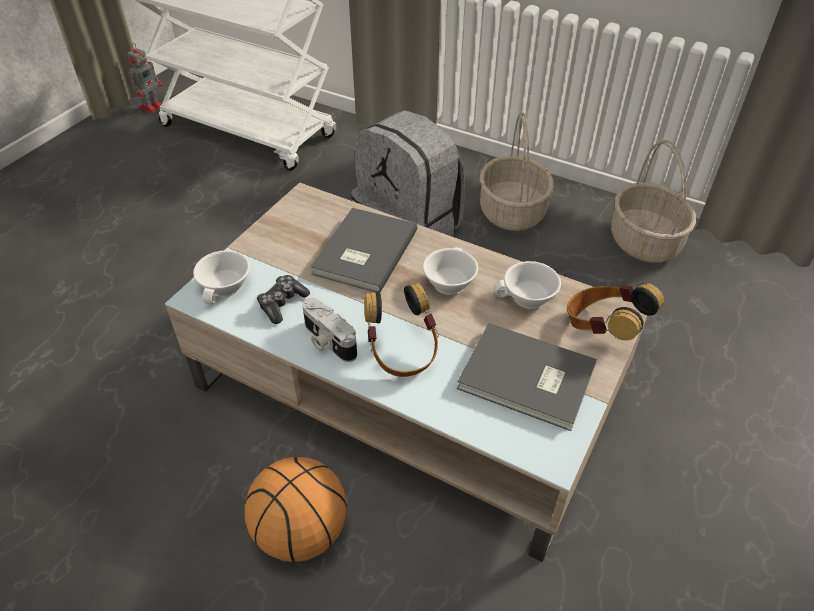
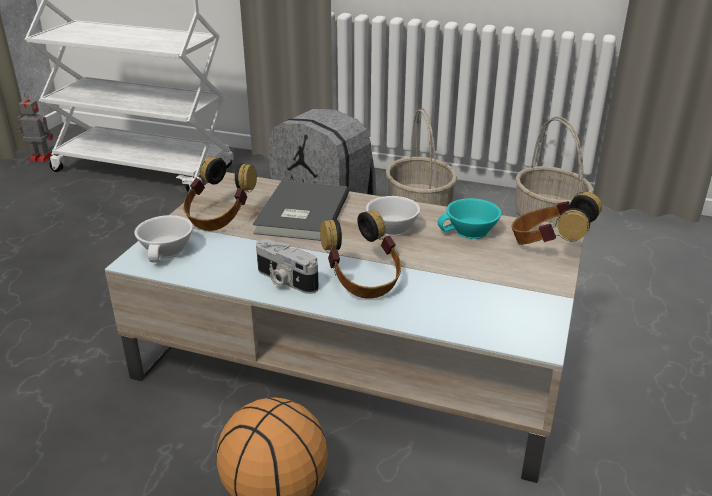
camera: 10 degrees left, 15 degrees down
(152, 107) = (40, 158): toy robot -> toy robot turned 105 degrees counterclockwise
(282, 304) = (230, 257): game controller -> none
(283, 248) = (219, 218): none -> headphones
(527, 299) = (470, 232): white cup -> turquoise cup
(527, 380) = (492, 289): grey book -> none

